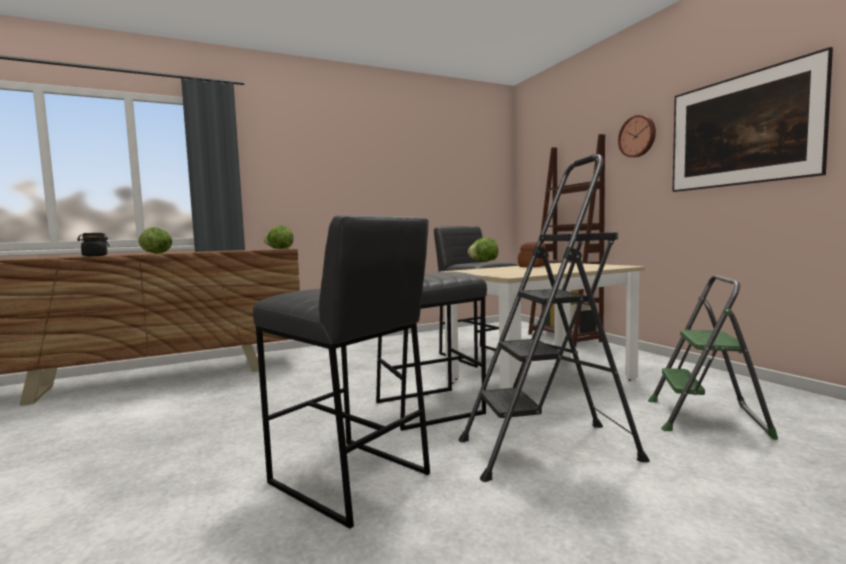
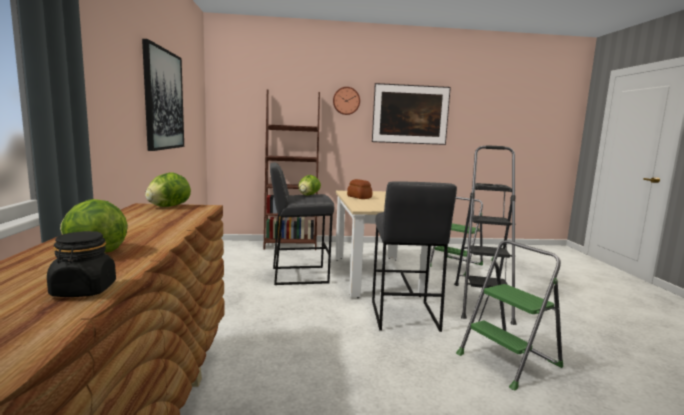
camera: 70 degrees left, 5 degrees up
(351, 479) = (511, 359): grey stool -> green step ladder
(395, 178) = (163, 100): none -> picture

